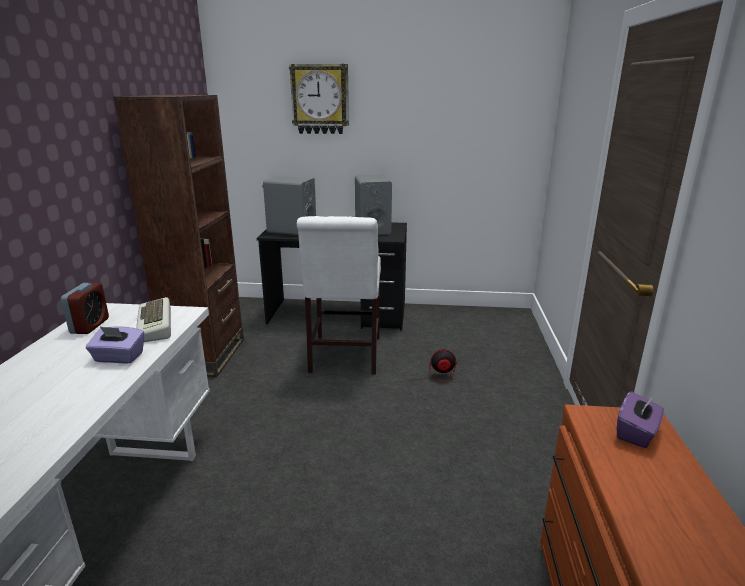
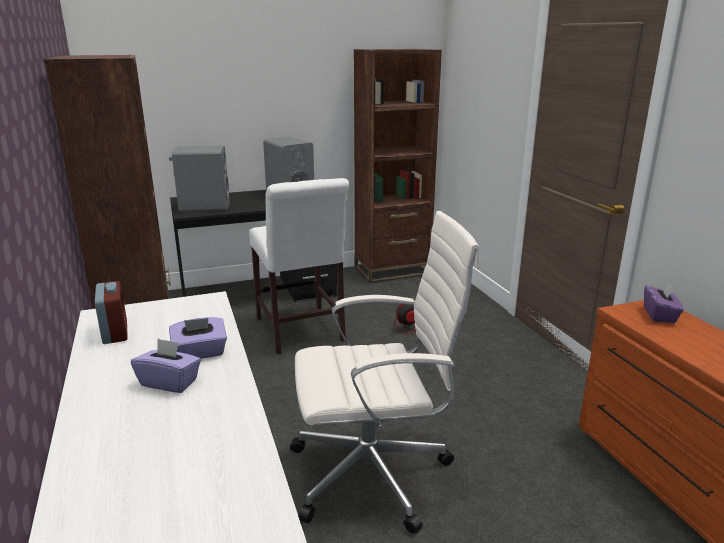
camera: 25 degrees left, 0 degrees up
(67, 377) = (169, 382): none -> purple tissue box
(157, 325) = (195, 317): keyboard -> none
(296, 510) = (375, 473): none -> white office chair
(320, 99) = (214, 57): wall clock -> none
(474, 316) = (392, 271): none -> brown bookcase

